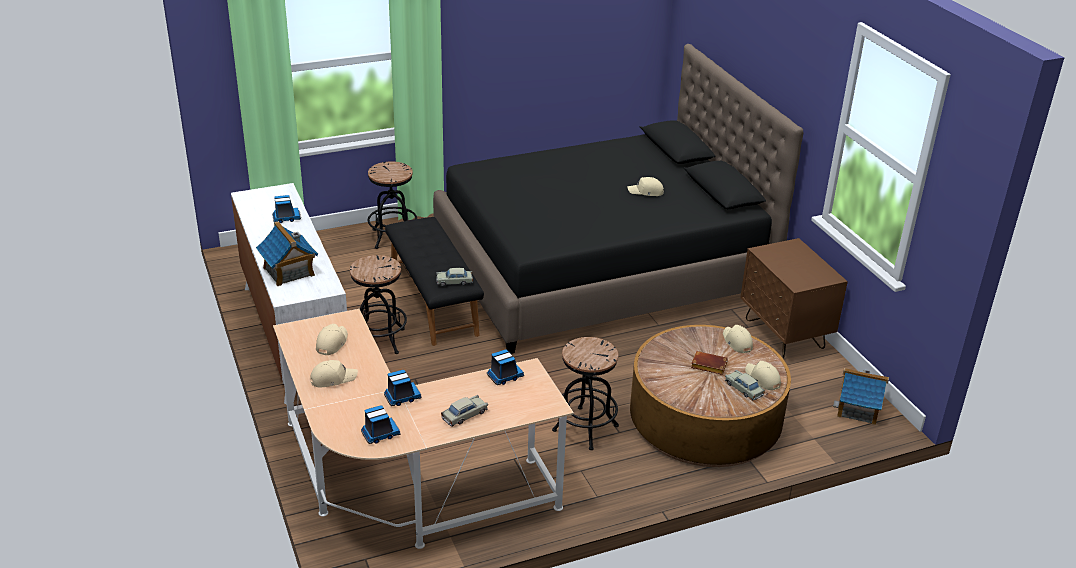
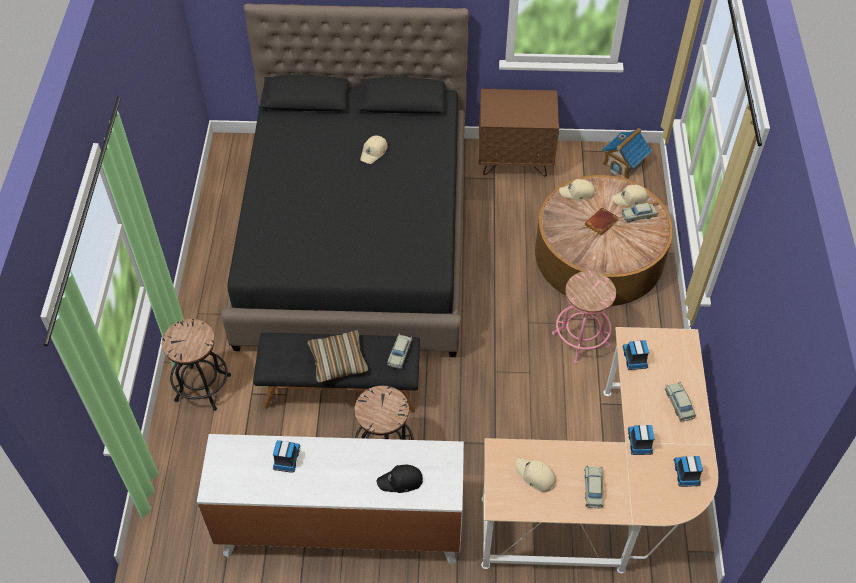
camera: 65 degrees left, 20 degrees up
(289, 271) = (401, 481): toy house -> black cap
(333, 378) = (593, 489): beige cap -> beige toy car
(427, 254) = (338, 361): none -> pillow
(585, 428) = (580, 340): black stool -> pink stool

